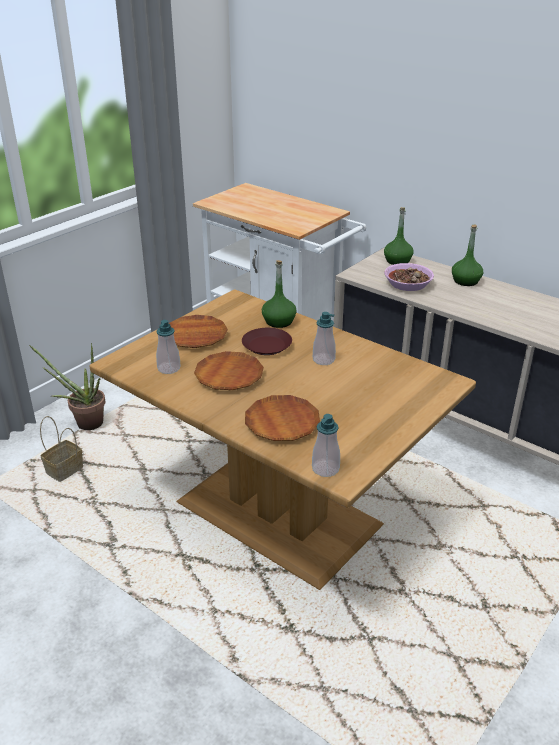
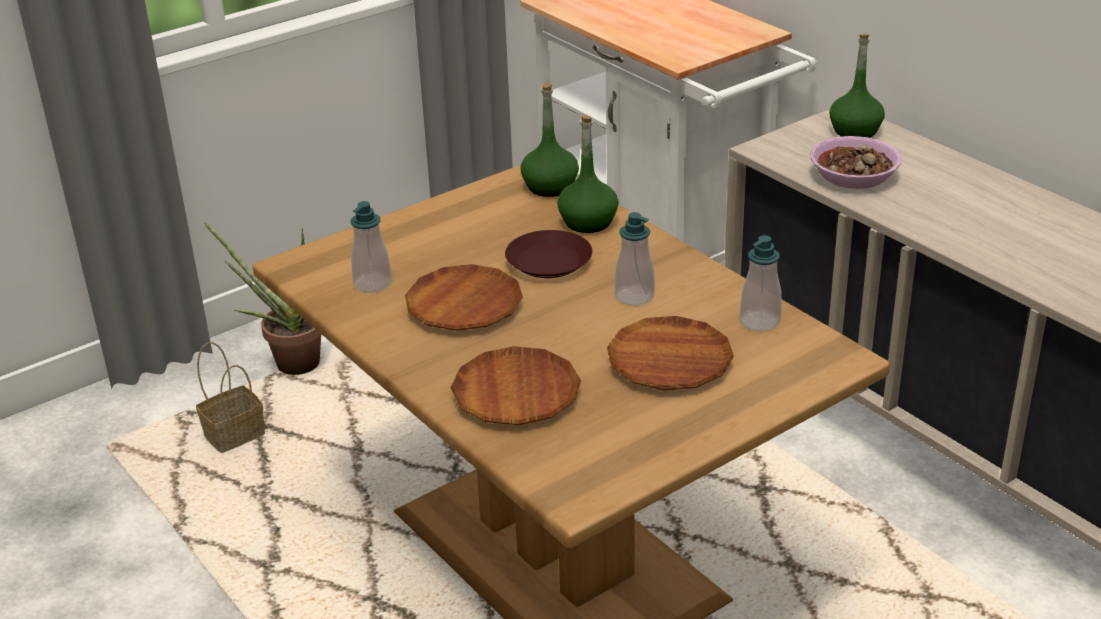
camera: 15 degrees right, 0 degrees up
(196, 336) = (439, 233): brown plate -> brown plate (669, 361)
(325, 469) = (553, 479): soap dispenser -> soap dispenser (759, 321)
(465, 281) = (966, 179): green bottle -> green bottle (550, 187)

